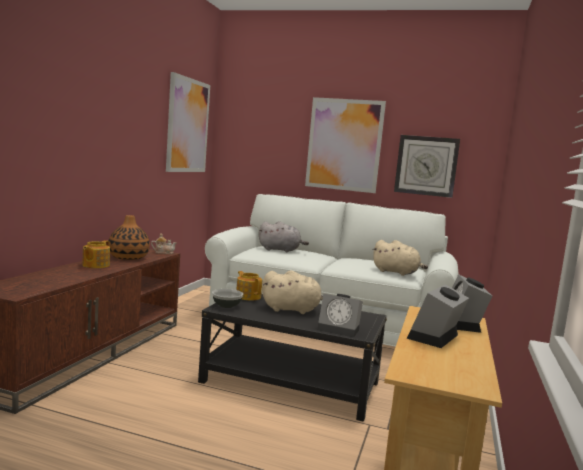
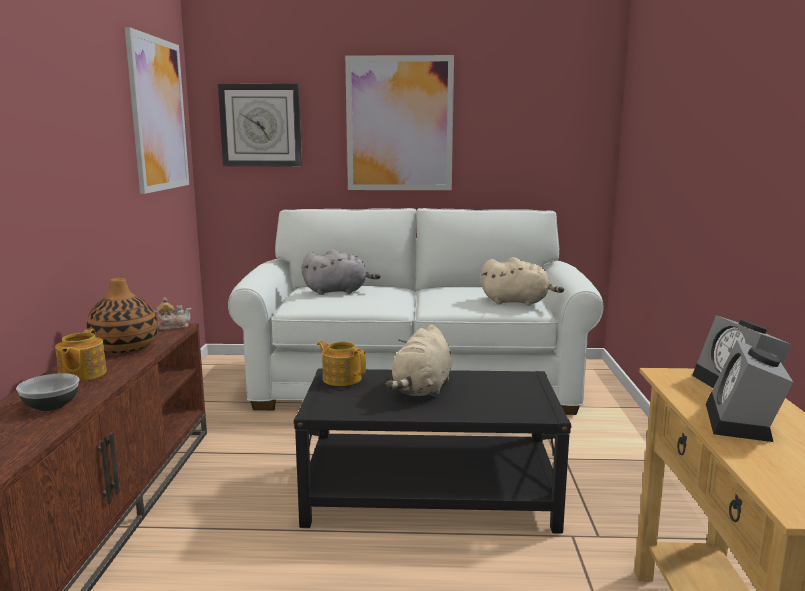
camera: 15 degrees left, 5 degrees up
(226, 305) = (324, 403): bowl -> bowl (51, 405)
(293, 310) = (422, 389): beige plush toy -> beige plush toy turned 120 degrees clockwise
(340, 329) = (511, 410): alarm clock -> none
(426, 166) = (518, 144): wall clock -> wall clock (261, 125)

